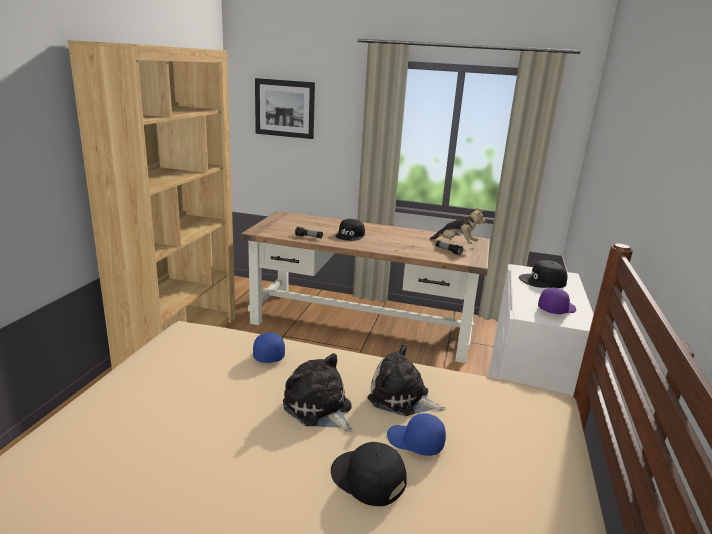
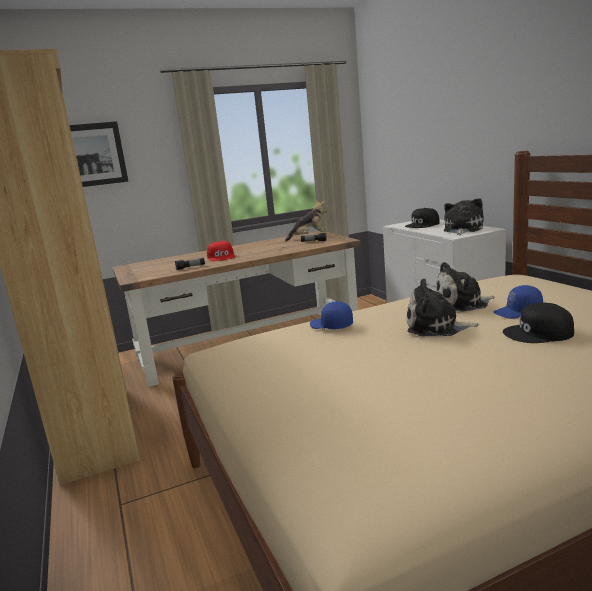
camera: 35 degrees left, 5 degrees down
(350, 235) = (222, 257): black cap -> red cap
(556, 309) = (462, 229): purple cap -> plush toy

